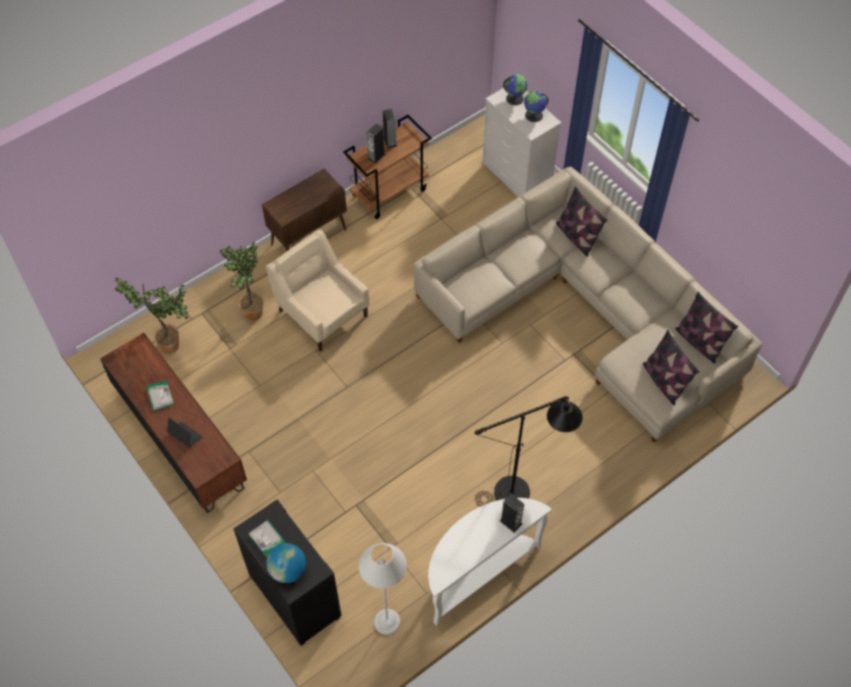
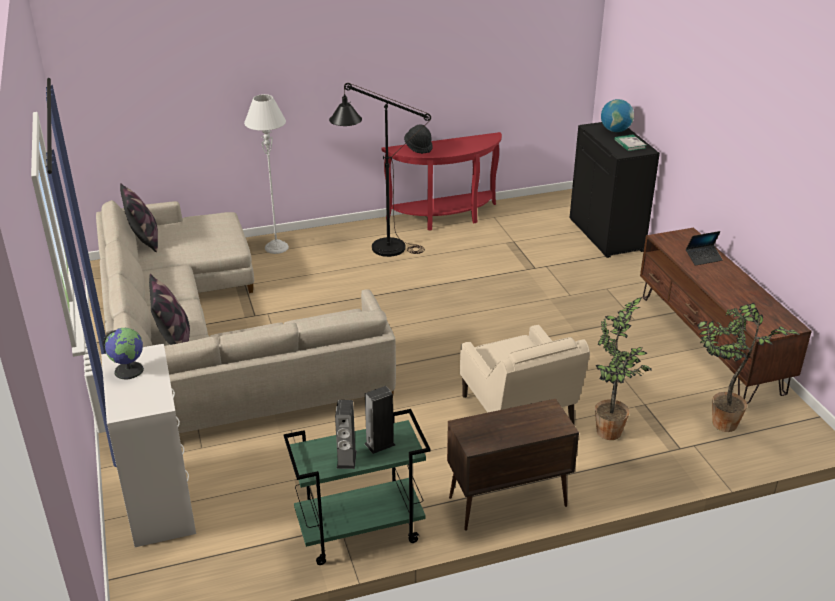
camera: 160 degrees left, 25 degrees down
(160, 396) = (732, 288): book -> none
(185, 435) = (703, 258): laptop -> laptop turned 75 degrees counterclockwise
(387, 621) = (532, 211): grey floor lamp -> grey floor lamp (276, 247)
(389, 192) = (359, 532): brown cart -> green cart
(477, 572) = (446, 218): white console table -> red console table
(510, 522) = (418, 147): speaker -> black hat
(514, 98) = (133, 398): globe -> none
(664, 381) = (205, 227): pillow -> none

